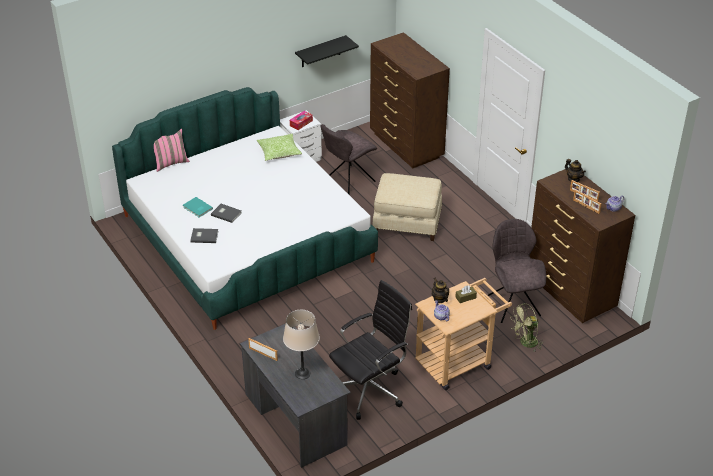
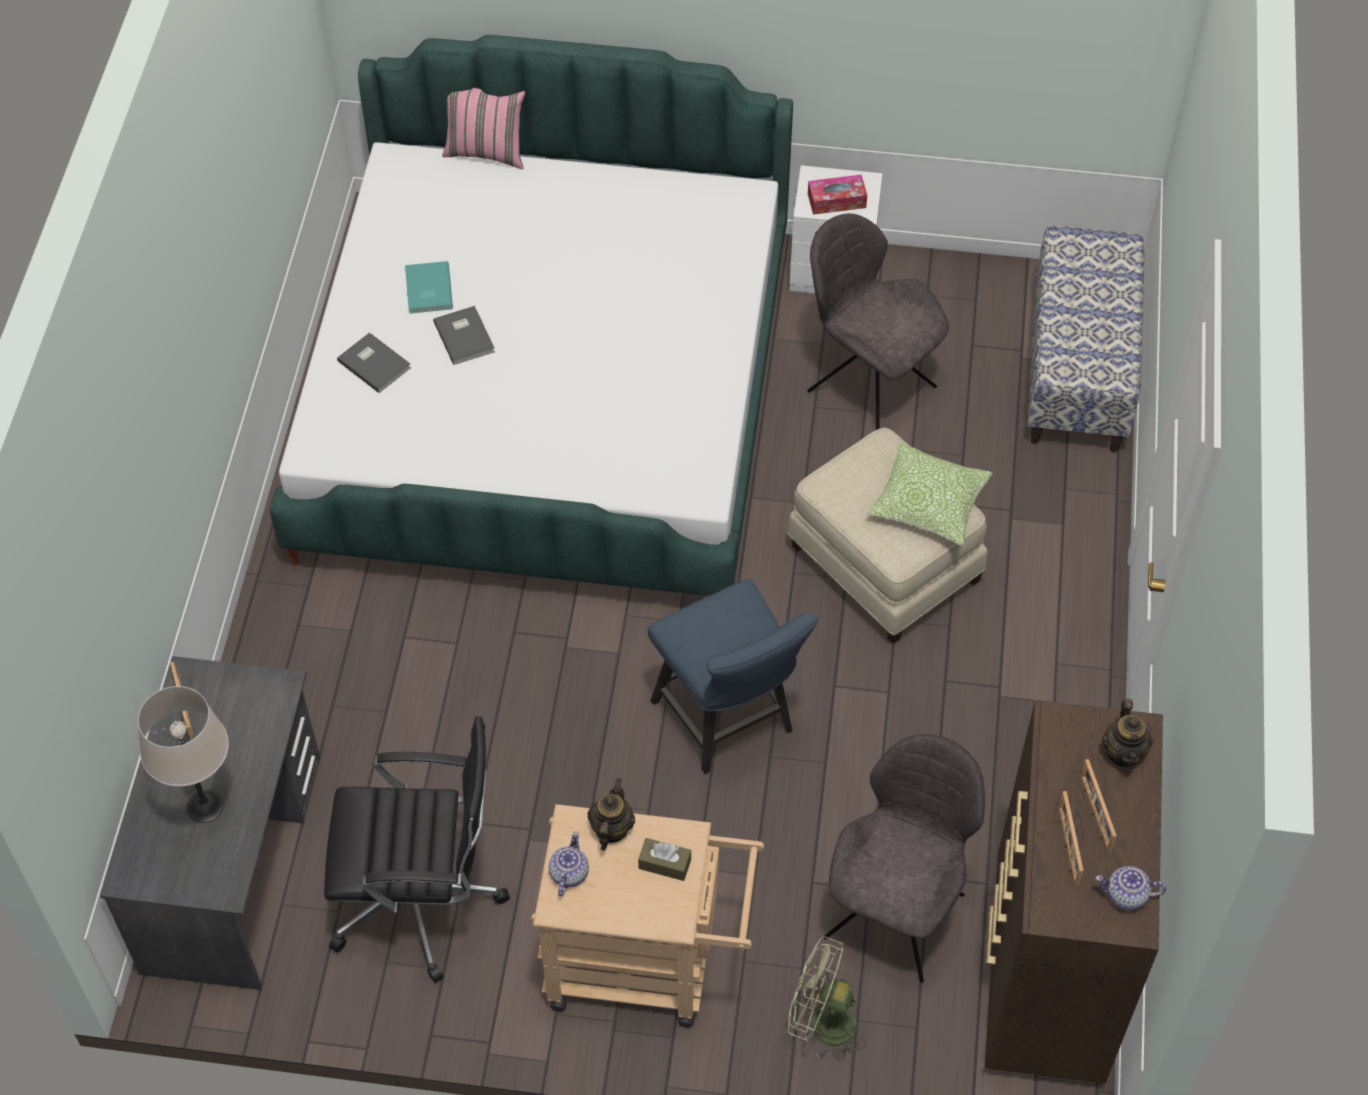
camera: 40 degrees right, 15 degrees up
(279, 152) = (709, 250): pillow -> pillow (929, 504)
(320, 52) = (948, 61): black shelf -> none
(348, 182) = (868, 386): grey chair -> grey chair turned 45 degrees clockwise
(406, 146) = (1078, 371): brown dresser -> bench
(409, 288) = (729, 722): none -> blue chair

